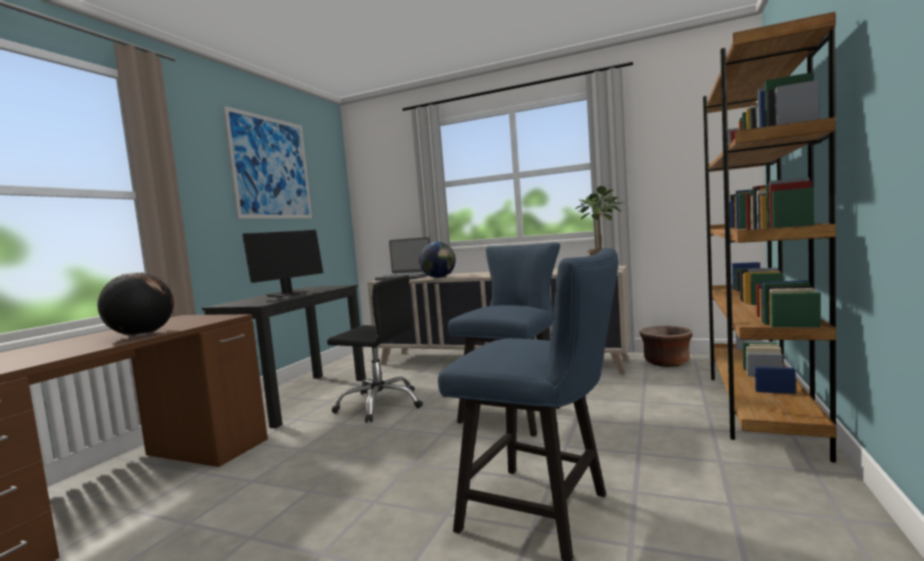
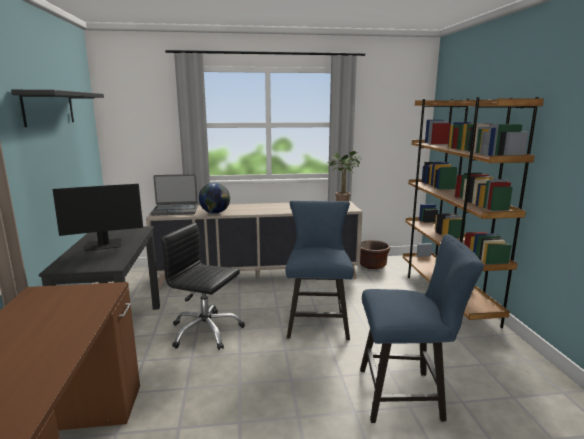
camera: 30 degrees left, 10 degrees up
(141, 335) = (69, 329): globe -> none
(271, 168) = (49, 108): picture -> black shelf
(287, 294) = (104, 245): monitor -> monitor turned 60 degrees clockwise
(380, 404) = (205, 331): black office chair -> black office chair turned 150 degrees counterclockwise

